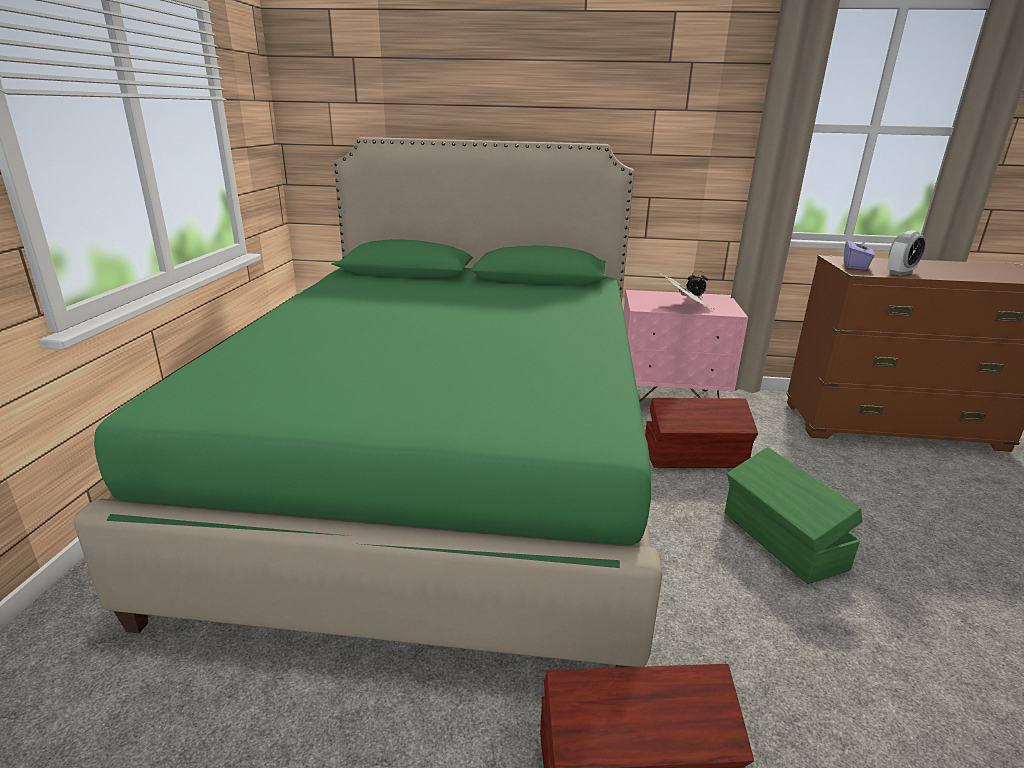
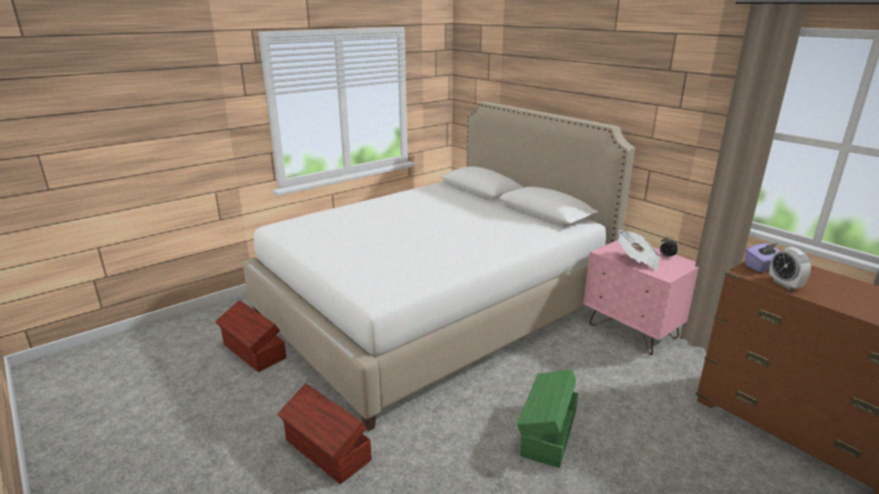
camera: 45 degrees right, 0 degrees up
(444, 467) = (434, 309): green bed -> white bed
(695, 457) = (581, 370): brown storage box -> brown storage box (254, 352)
(900, 273) = (785, 284): alarm clock -> alarm clock turned 60 degrees clockwise

